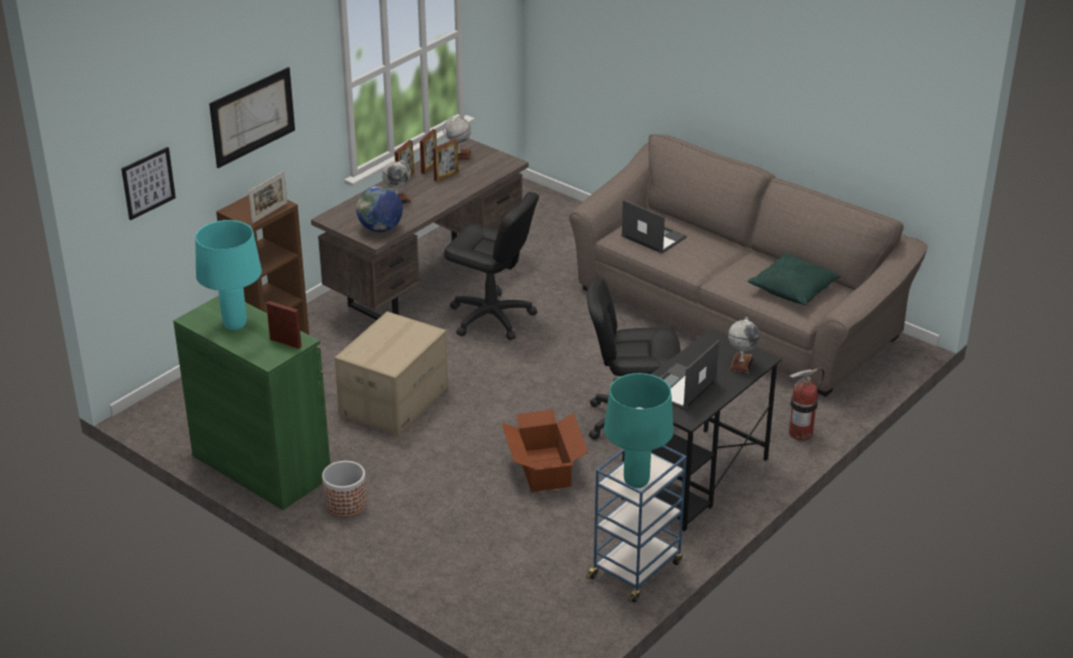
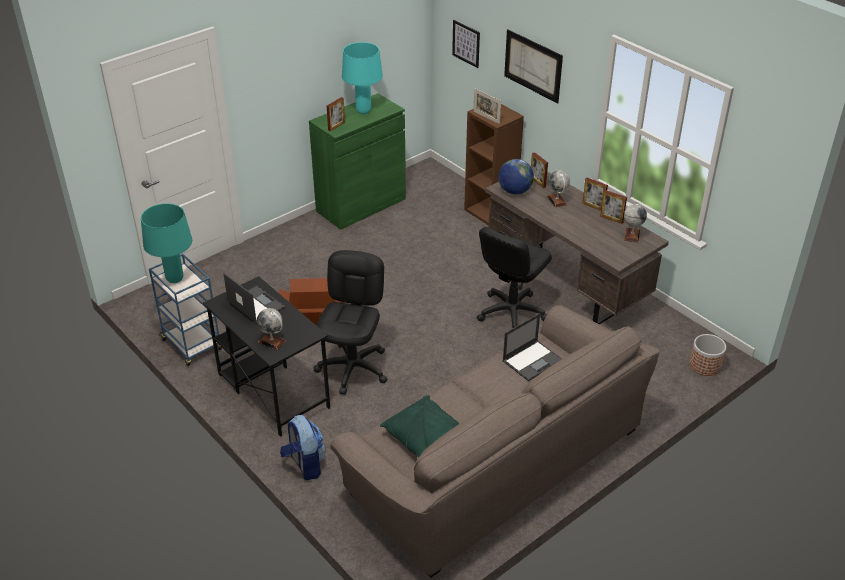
camera: 100 degrees right, 5 degrees up
(345, 504) = (312, 233): planter -> planter (705, 365)
(393, 401) = (414, 258): cardboard box -> none
(446, 176) = (595, 226): picture frame -> picture frame (537, 182)
(800, 433) = (305, 464): fire extinguisher -> backpack

